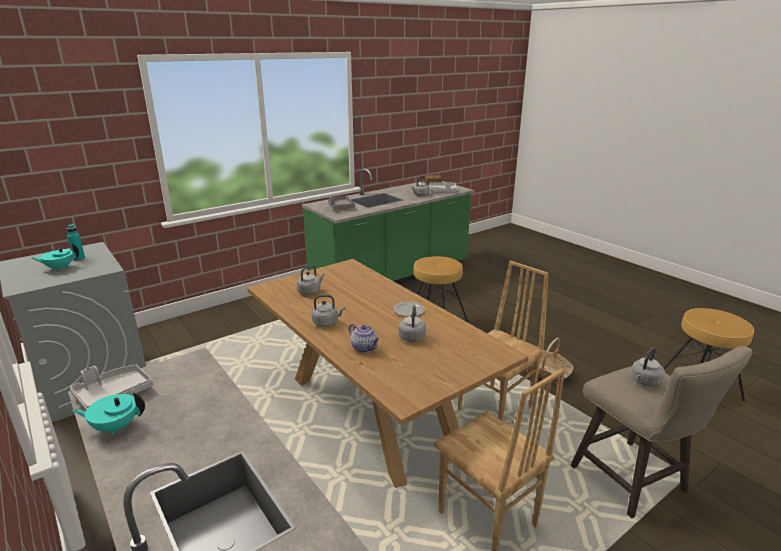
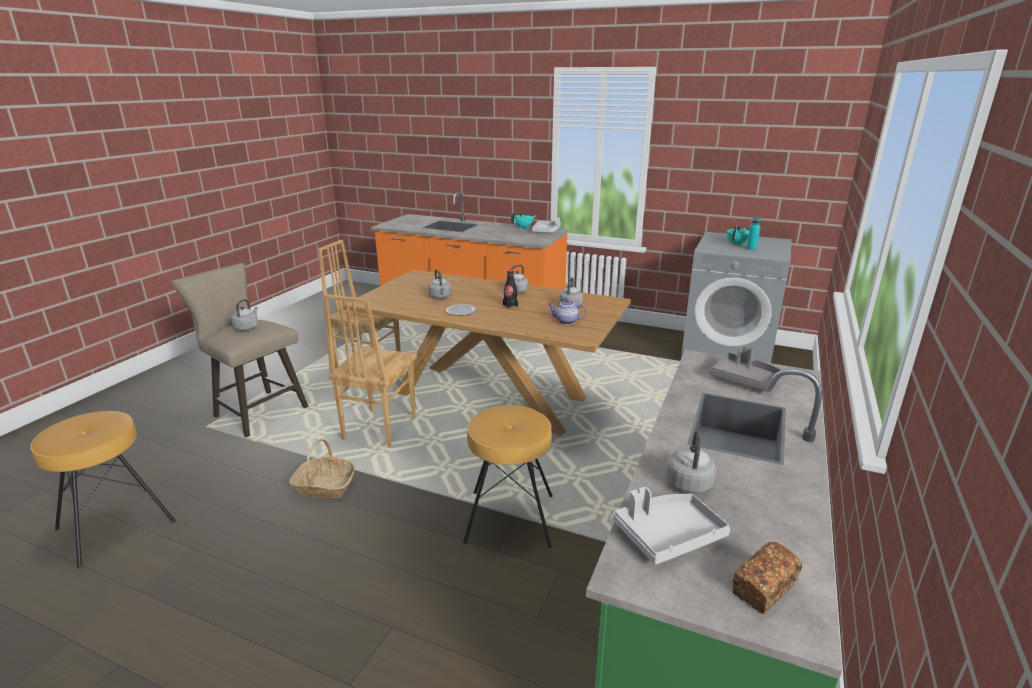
camera: 150 degrees right, 0 degrees up
(357, 306) = (510, 305): none -> black bottle
(364, 348) = (467, 286): teapot -> teapot (566, 321)

